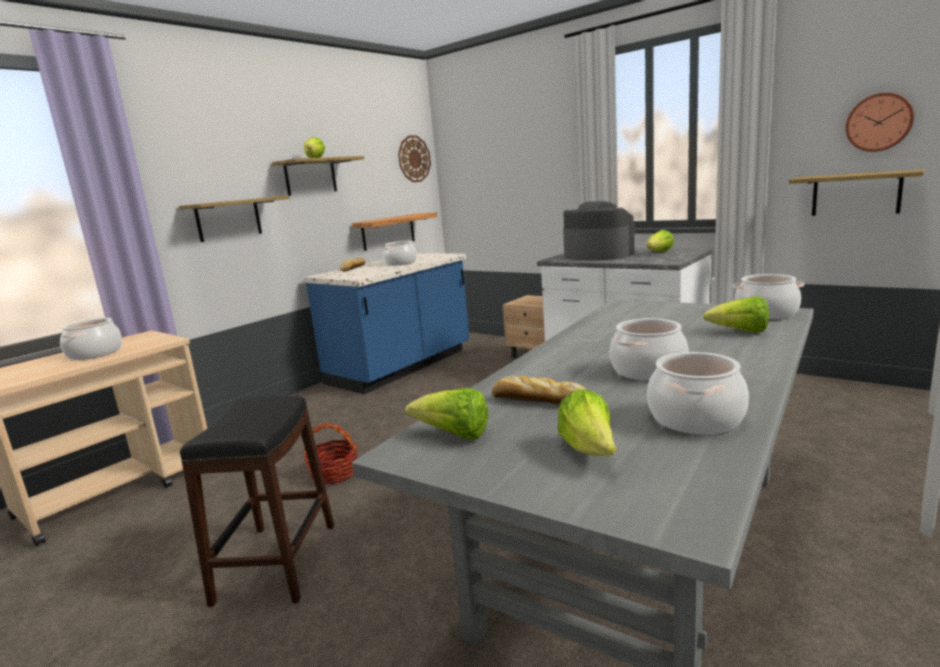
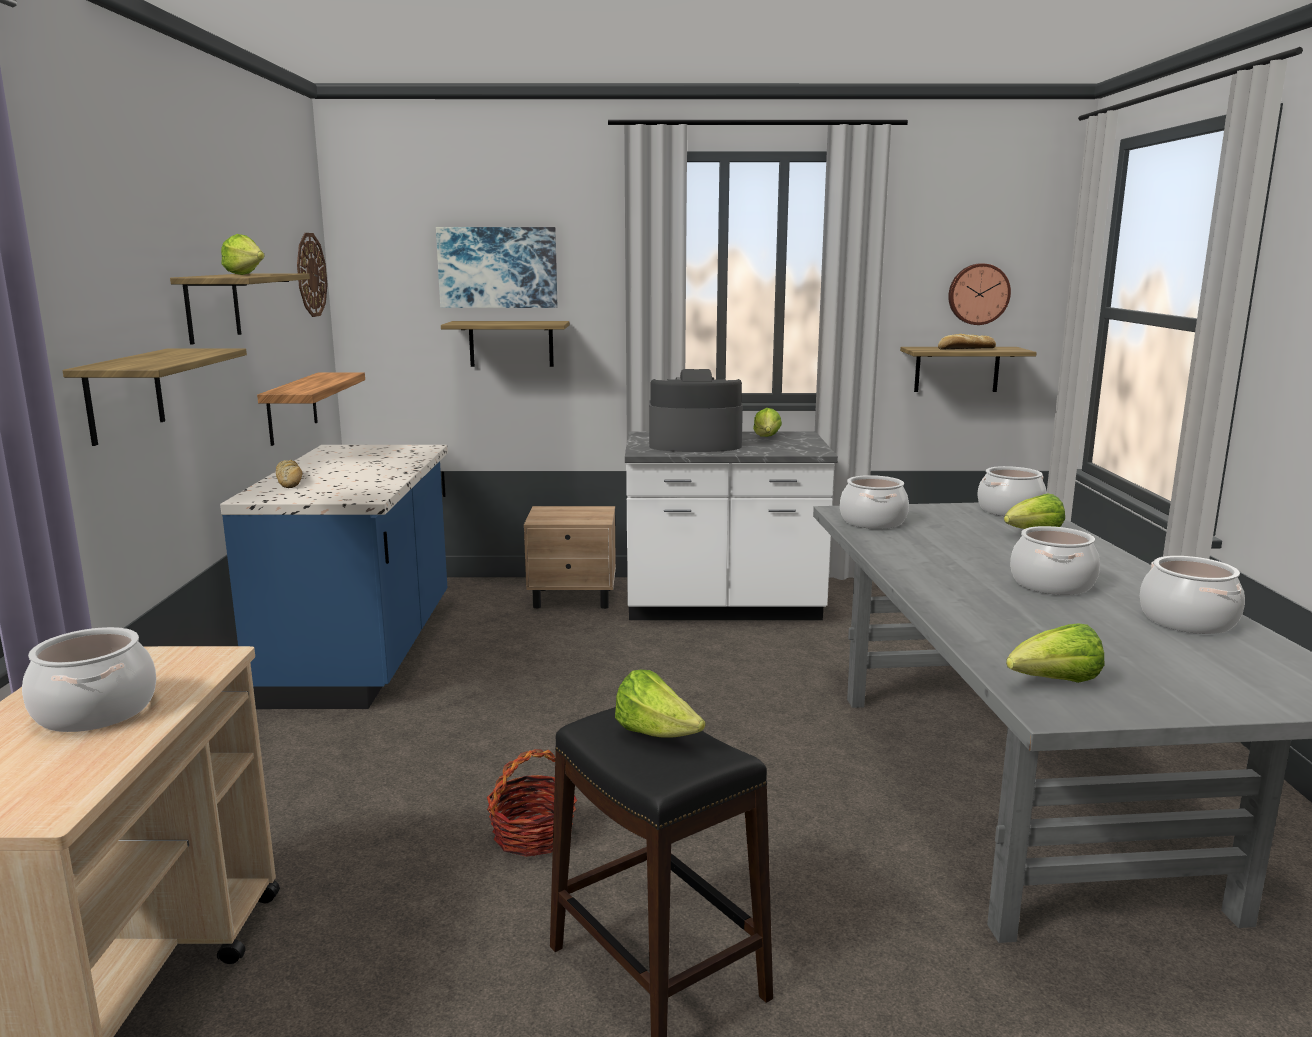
camera: 40 degrees left, 0 degrees up
(401, 263) = (368, 466): cooking pot -> cooking pot (873, 522)
(513, 144) = (498, 267): none -> picture
(521, 192) = (511, 343): none -> shelf
(537, 400) = (1034, 632): bread -> bread (965, 349)
(590, 451) = (1186, 665): lettuce -> lettuce (656, 734)

